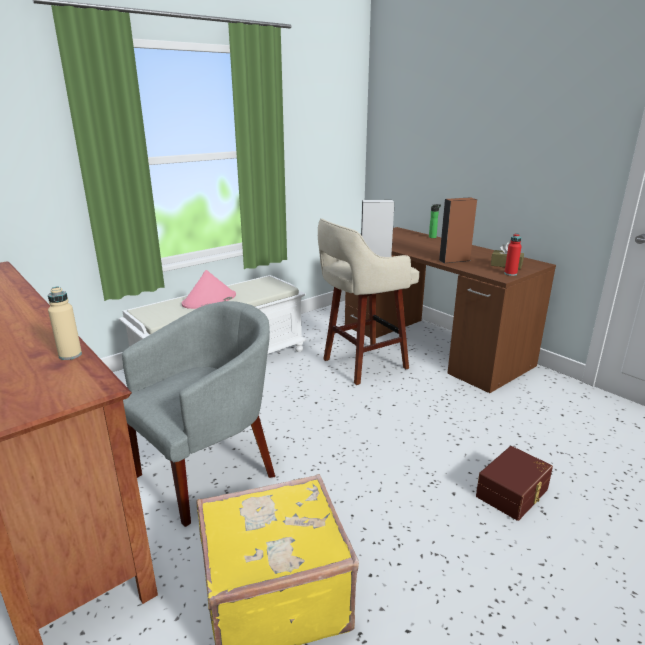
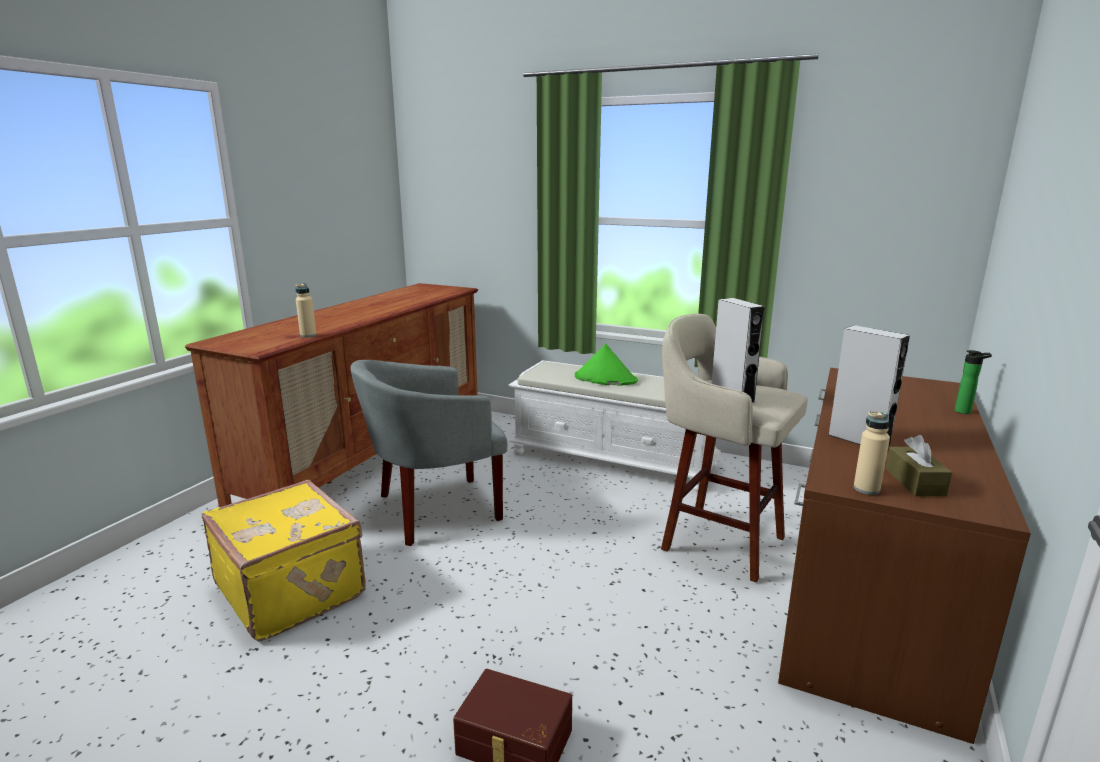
camera: 65 degrees right, 5 degrees down
(208, 471) = (434, 509): grey armchair -> grey armchair turned 135 degrees clockwise
(209, 300) = (605, 379): pink hat -> green hat
(454, 260) = (858, 440): brown speaker -> grey speaker
(510, 274) = (866, 489): red bottle -> beige bottle

